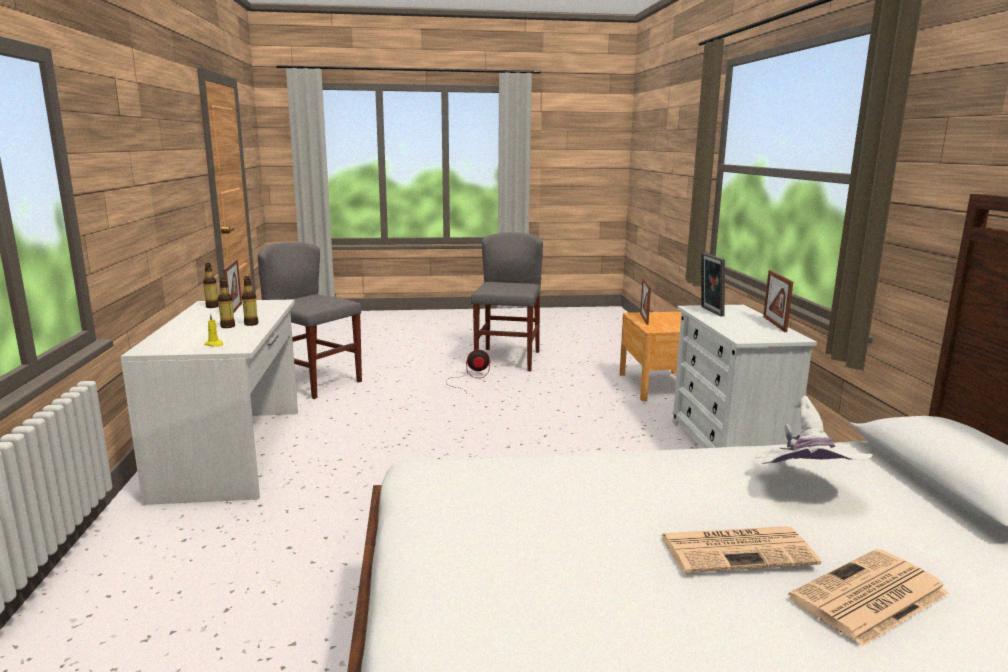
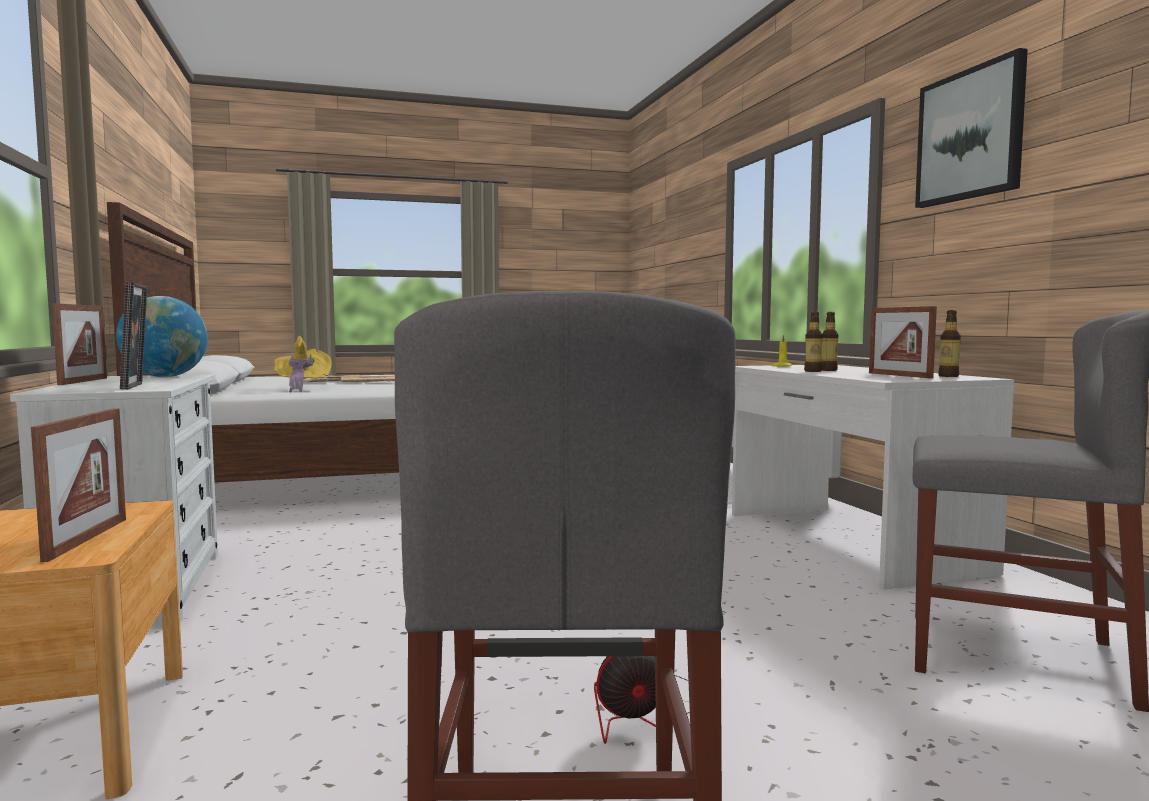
camera: 170 degrees right, 10 degrees down
(116, 128) = (970, 135): none -> picture
(748, 333) = (165, 377): none -> globe
(804, 488) = (302, 389): white hat -> yellow hat

